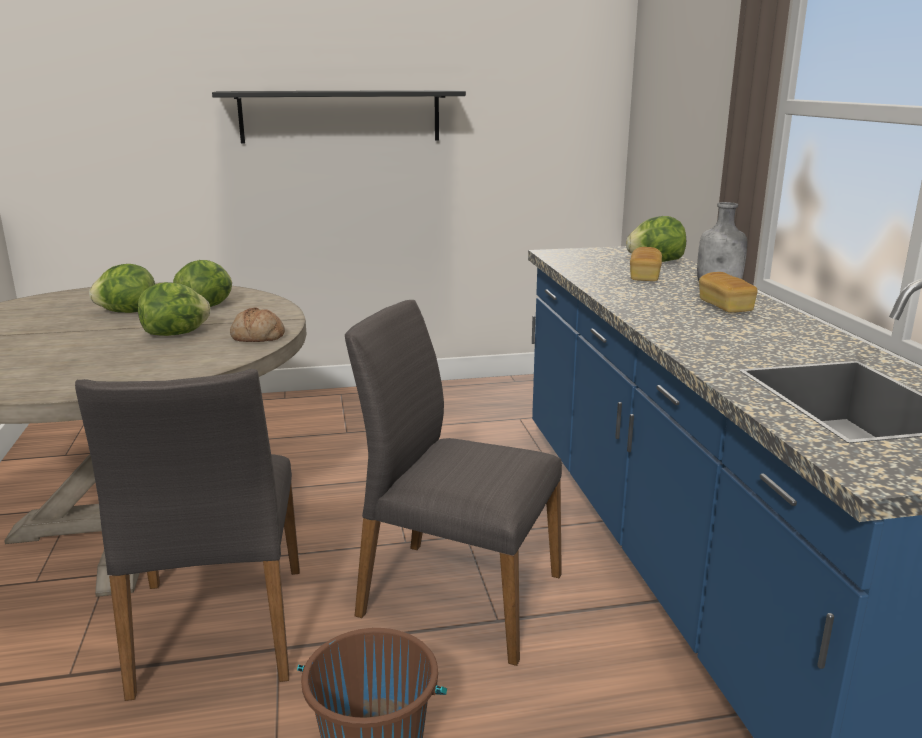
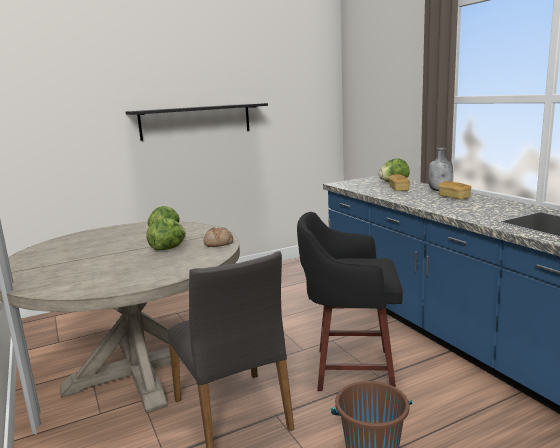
camera: 15 degrees left, 5 degrees down
(128, 312) = (122, 242): lettuce -> none
(457, 595) = (350, 369): grey chair -> black stool

